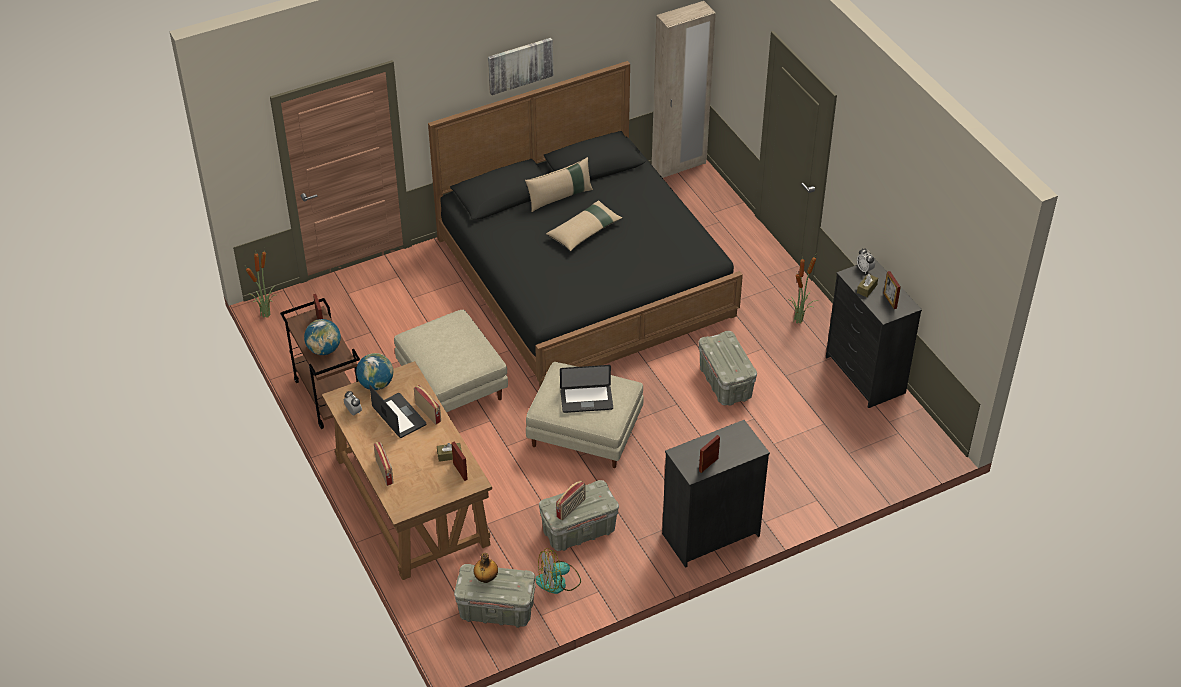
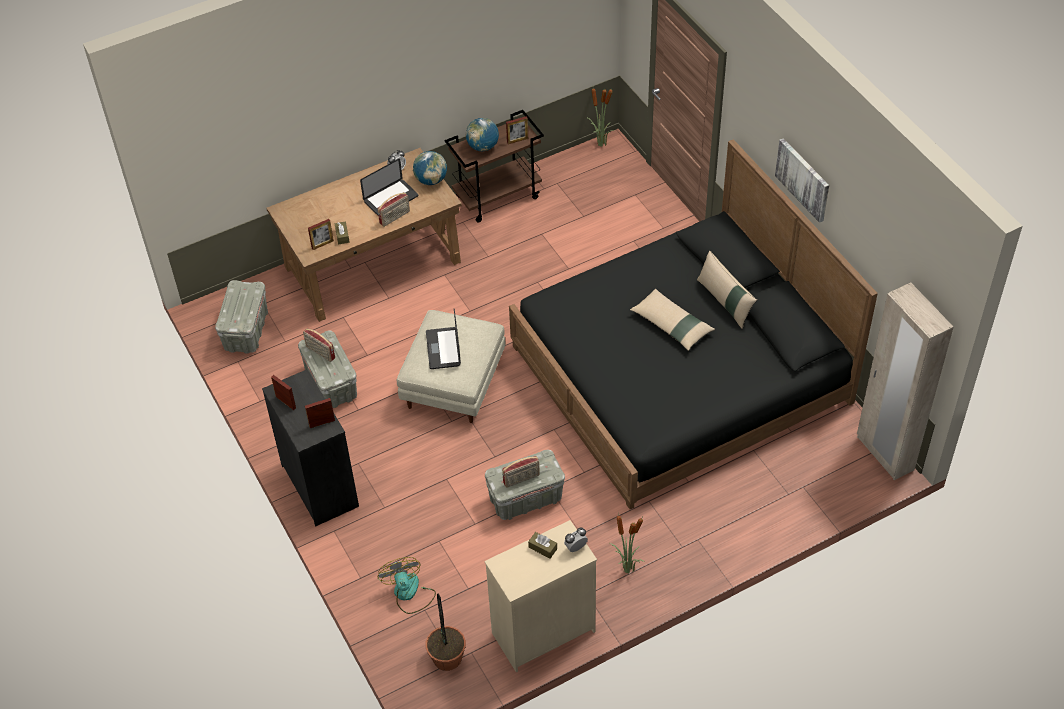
camera: 90 degrees right, 5 degrees up
(385, 472) = (325, 196): radio -> radio (521, 479)
(451, 384) = (517, 279): beige ottoman -> none
(486, 578) = (245, 298): bottle -> none
(558, 582) = (273, 371): fan -> fan (409, 593)
(864, 375) = (543, 631): black dresser -> beige dresser
(890, 301) = (523, 570): picture frame -> picture frame (322, 423)
(896, 437) = (447, 658): none -> potted plant

